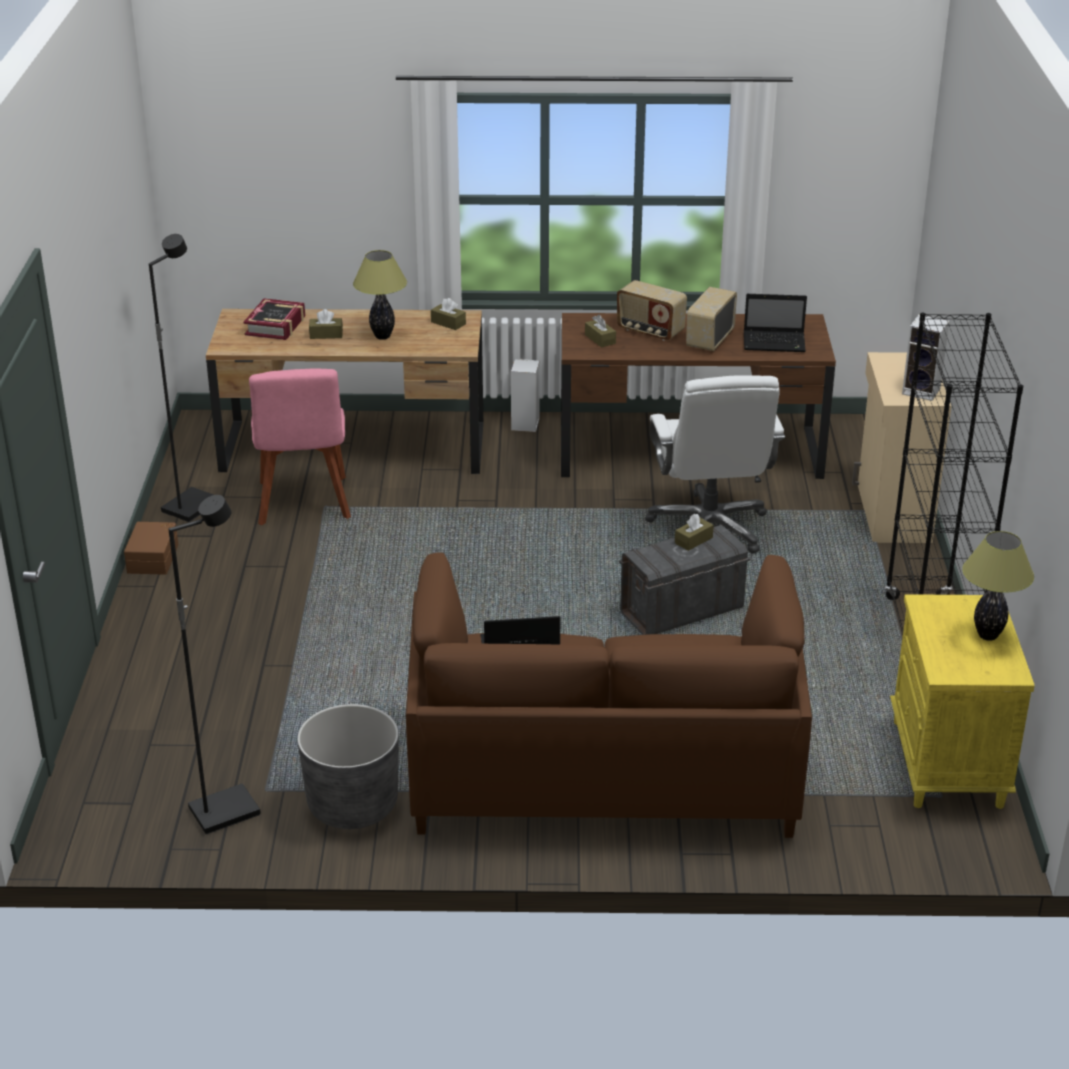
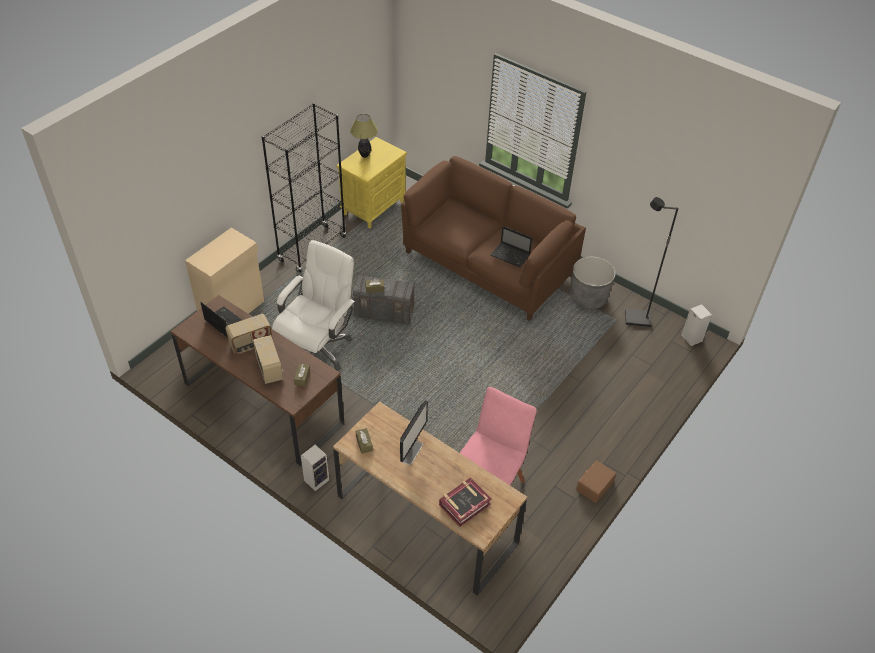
camera: 145 degrees left, 15 degrees up
(190, 506) = (552, 520): black floor lamp -> none
(326, 334) = (442, 475): brown tissue box -> none
(383, 336) = (412, 452): table lamp -> monitor
(922, 391) = (228, 240): speaker -> speaker (691, 338)

